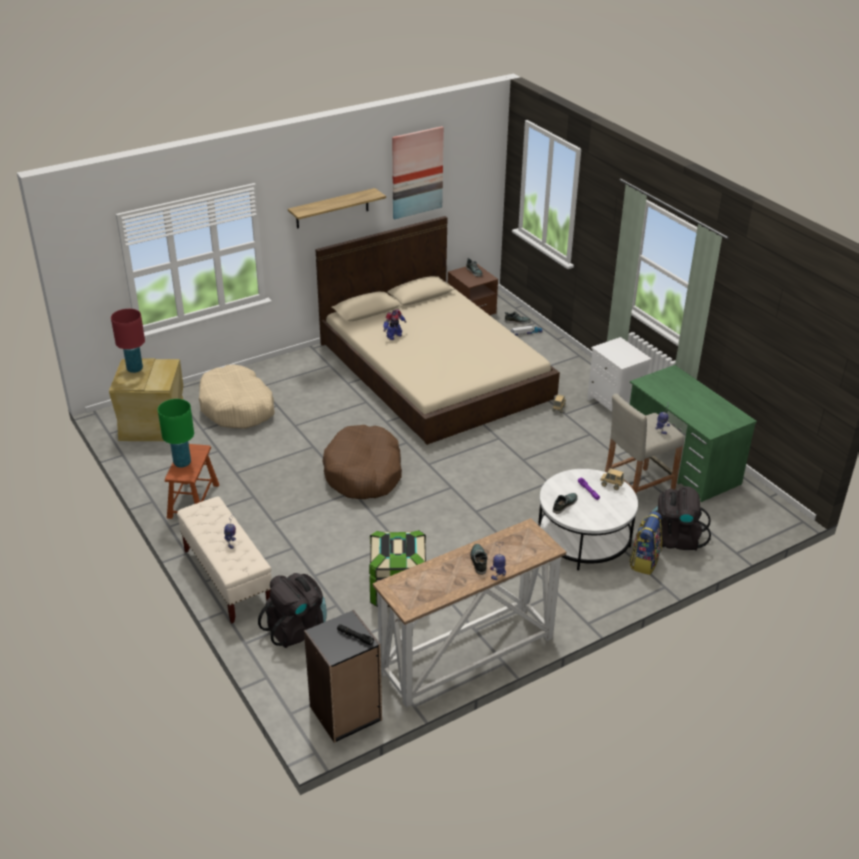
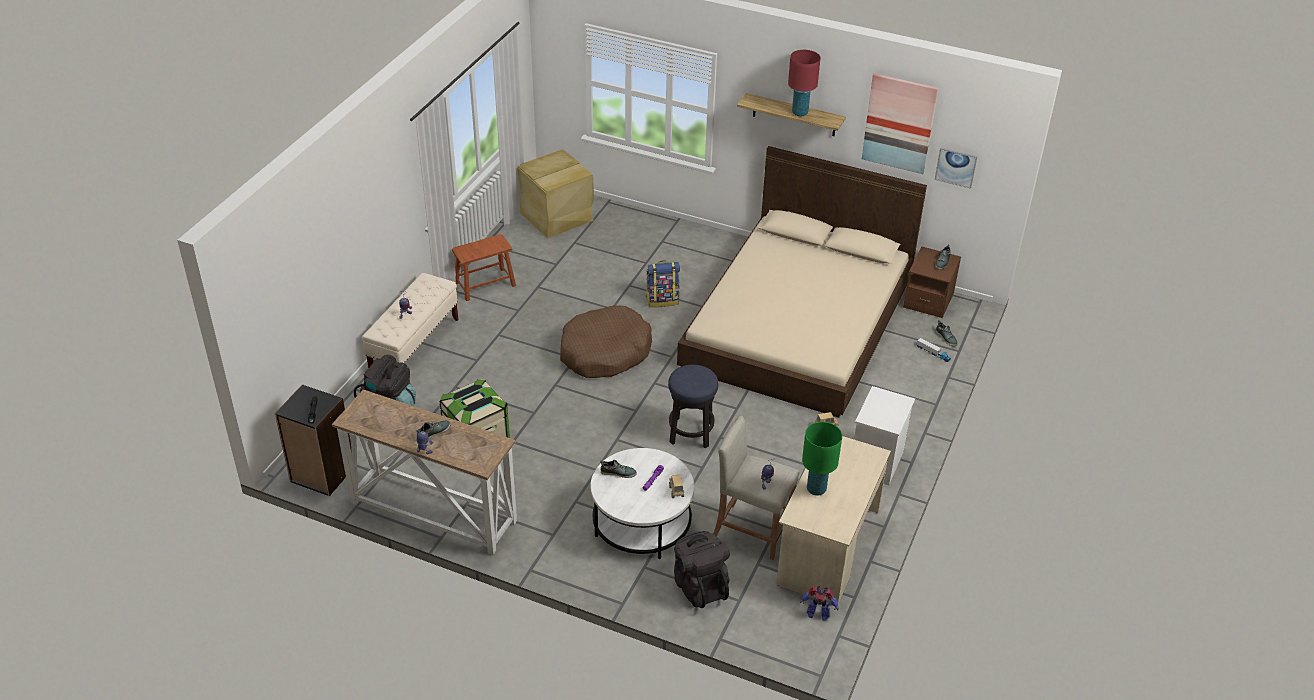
camera: 55 degrees right, 5 degrees up
(135, 369) = (555, 161): red table lamp -> red table lamp (800, 113)
(182, 463) = (477, 246): green table lamp -> green table lamp (816, 489)
(237, 407) = (620, 244): beige dog bed -> none
(393, 336) = (772, 265): toy robot -> toy robot (817, 614)
(462, 189) = (956, 167): none -> picture
(504, 471) = (691, 433): none -> stool
(644, 561) = (647, 576): backpack -> backpack (662, 300)
(681, 463) = (828, 547): green desk -> beige desk

